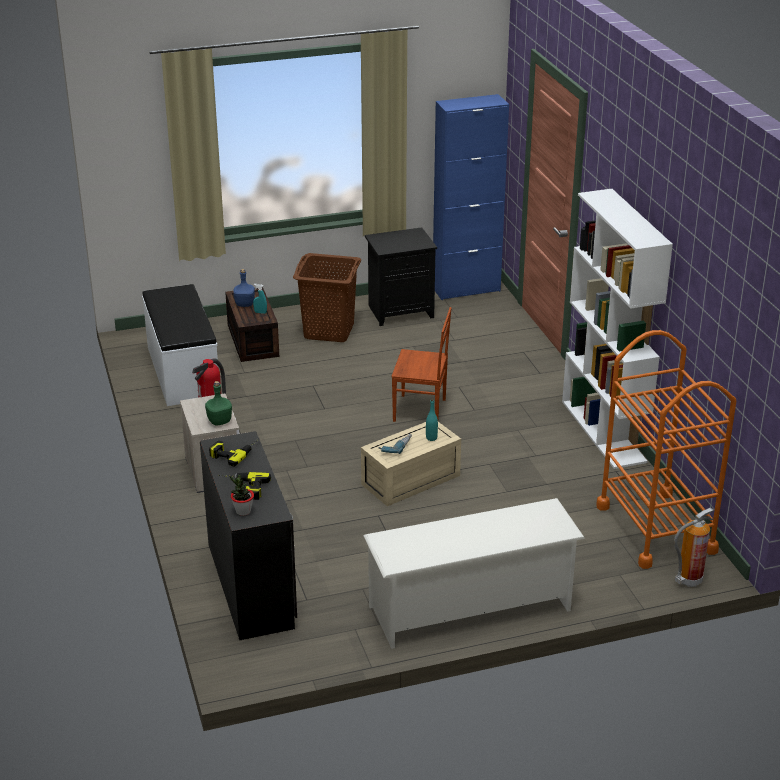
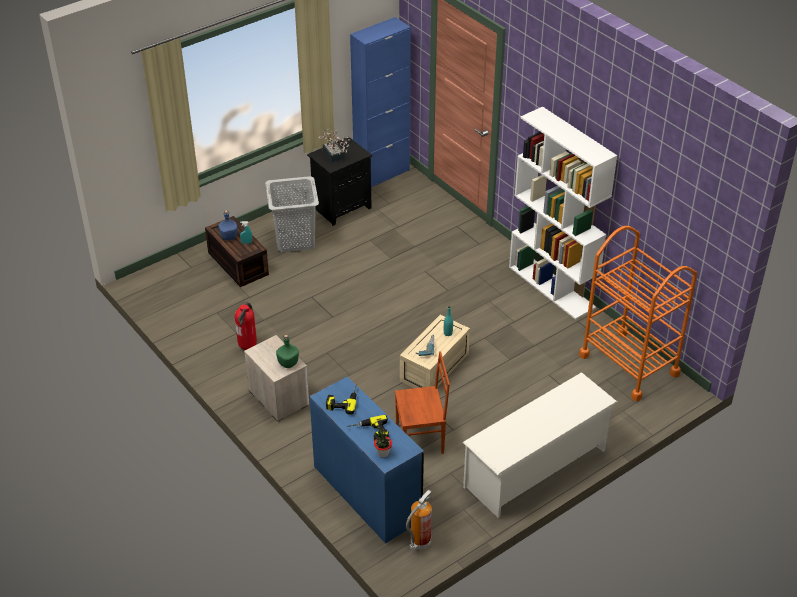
camera: 20 degrees left, 10 degrees up
(182, 372) = (197, 308): white bench -> none
(252, 584) = (367, 492): black desk -> blue desk
(329, 331) = (295, 240): brown laundry basket -> grey laundry basket
(393, 241) = (334, 156): none -> potted plant
(420, 411) = (408, 301): brown chair -> brown chair (421, 439)
(688, 581) = (671, 403): fire extinguisher -> fire extinguisher (419, 543)

